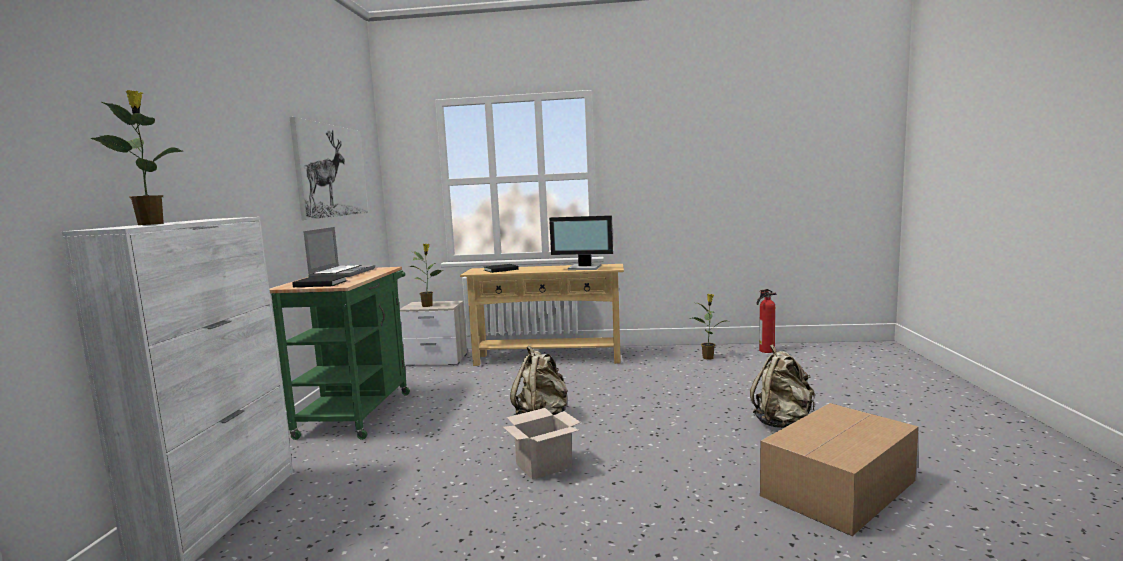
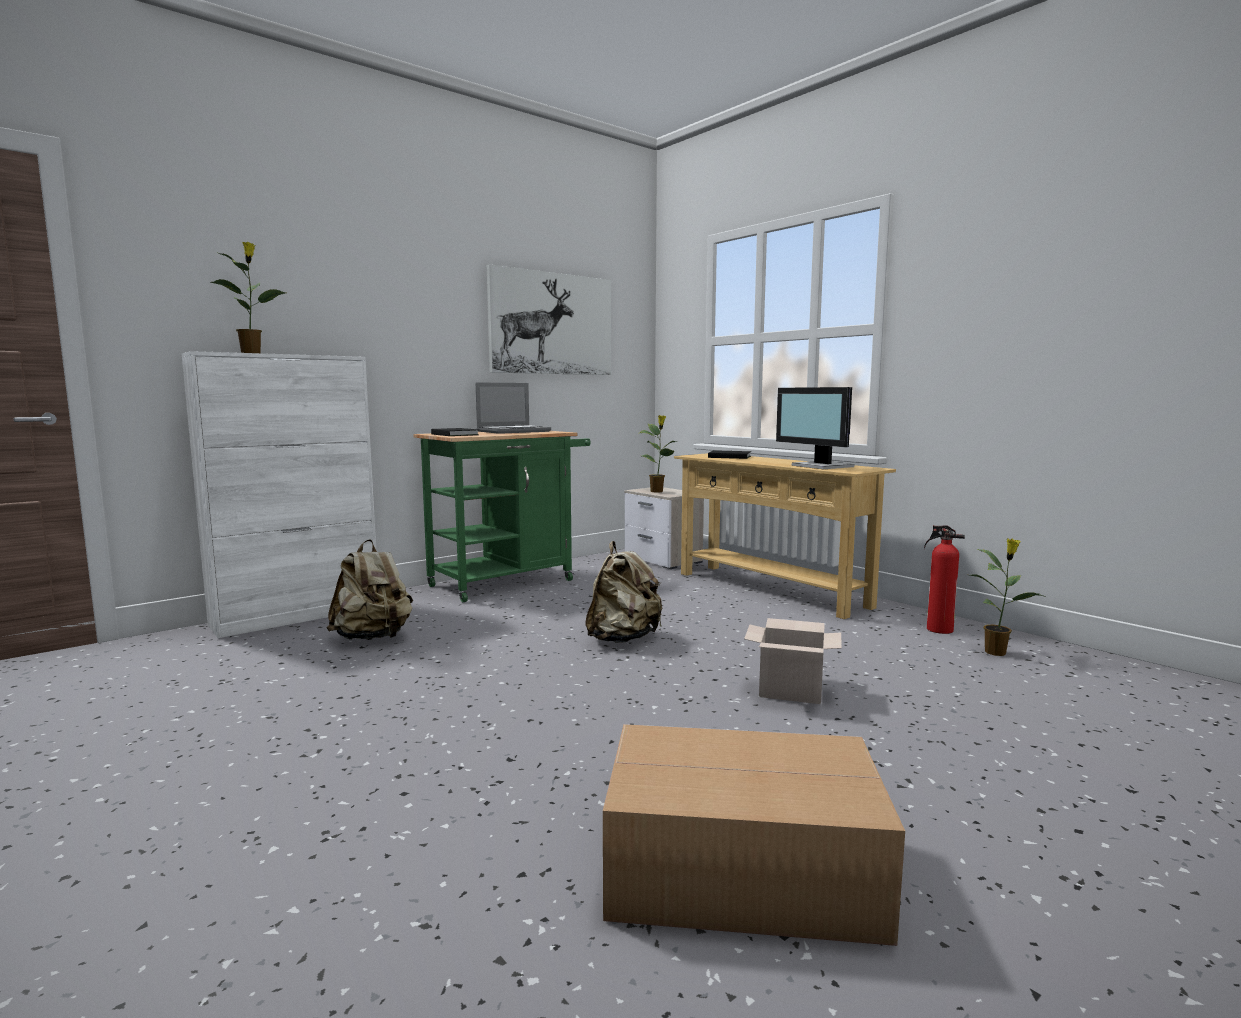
camera: 45 degrees right, 0 degrees up
(544, 465) = (520, 677): cardboard box -> cardboard box (792, 690)
(765, 351) = (1137, 676): fire extinguisher -> fire extinguisher (937, 629)
(782, 423) = (884, 766): beige backpack -> beige backpack (373, 638)

